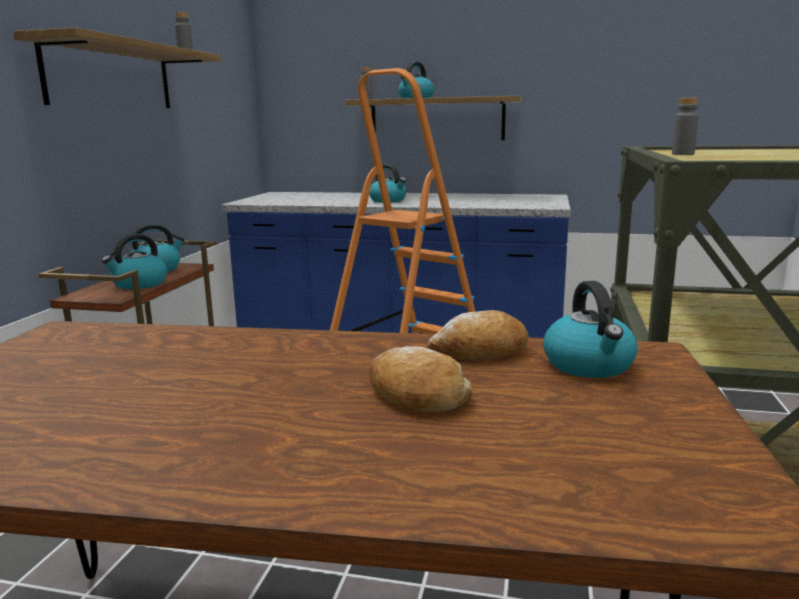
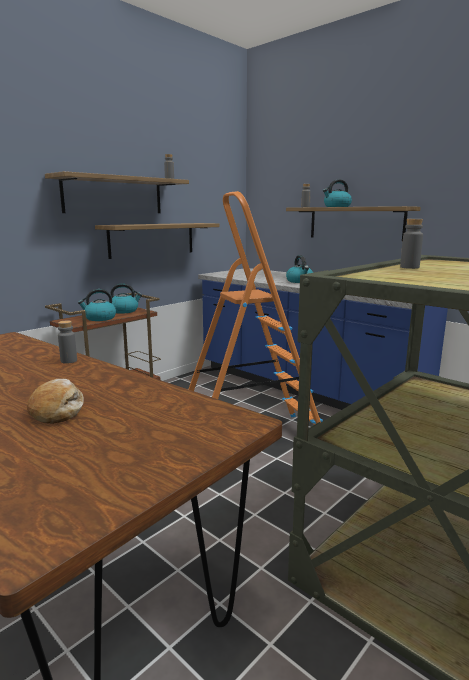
camera: 30 degrees right, 0 degrees up
(163, 151) = (152, 239): none -> shelf
(268, 339) = (69, 361): none -> grey bottle
(480, 351) = (147, 394): bread -> none
(589, 365) = (184, 419): kettle -> none

